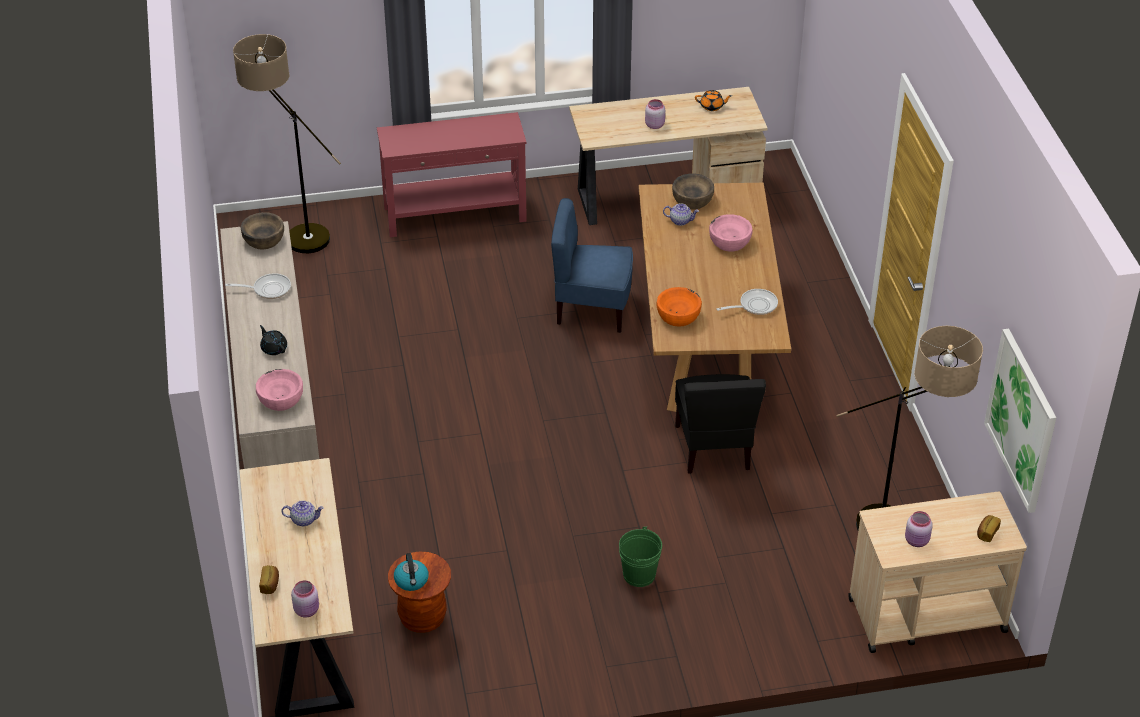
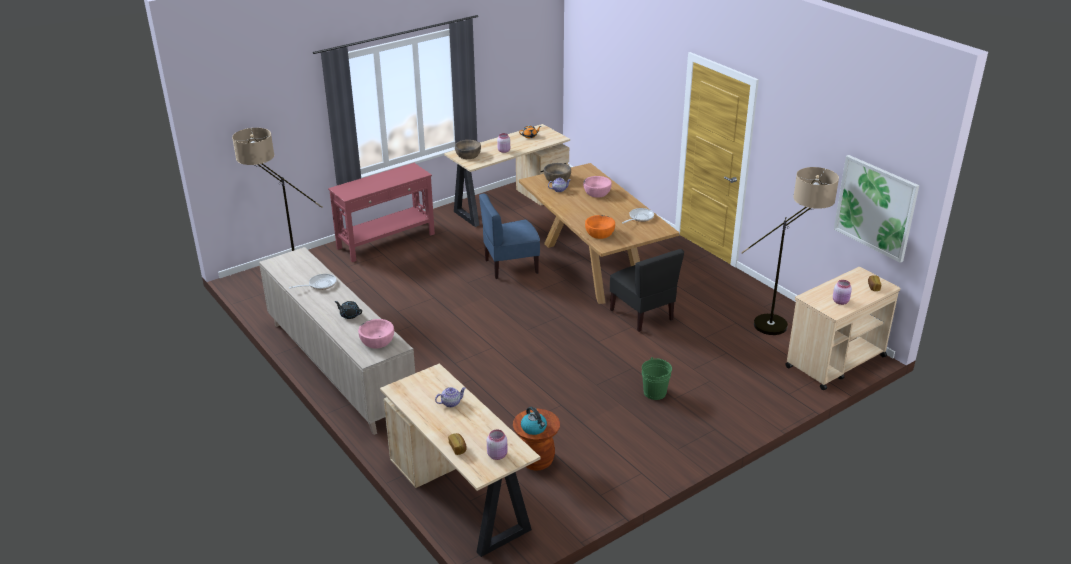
camera: 25 degrees left, 10 degrees down
(264, 240) = (295, 260): brown bowl -> brown bowl (468, 155)

